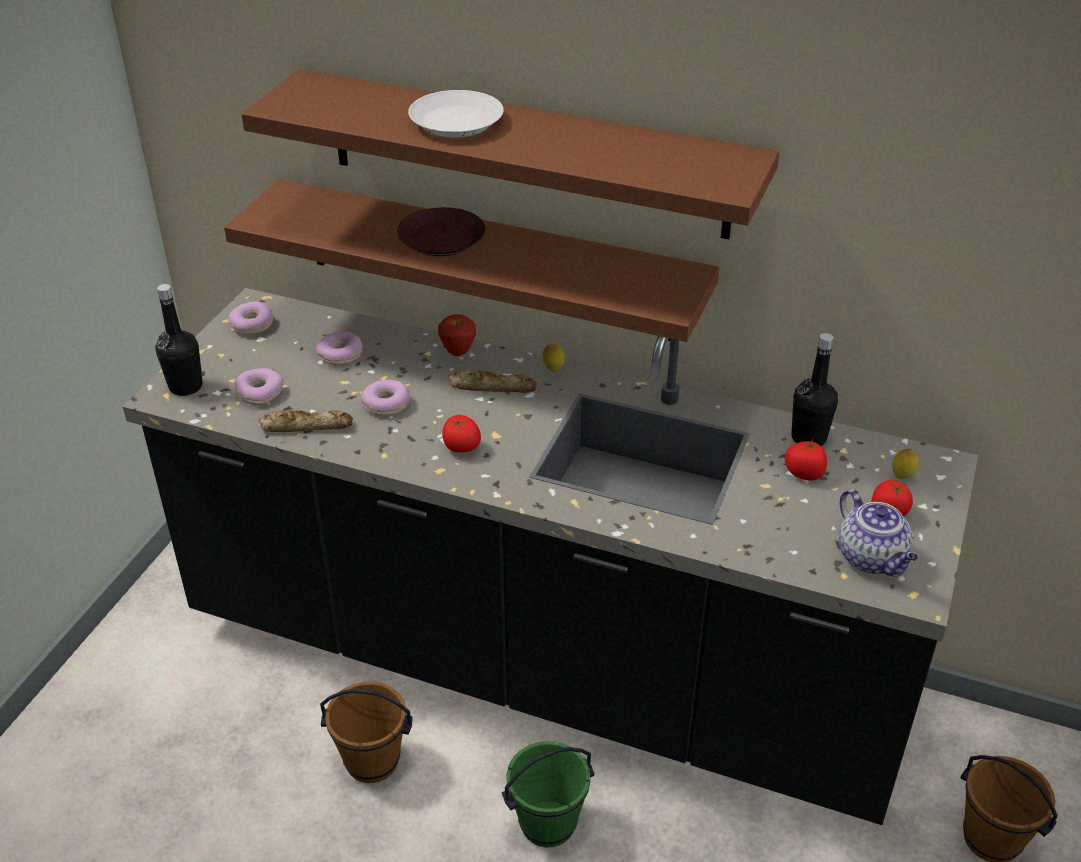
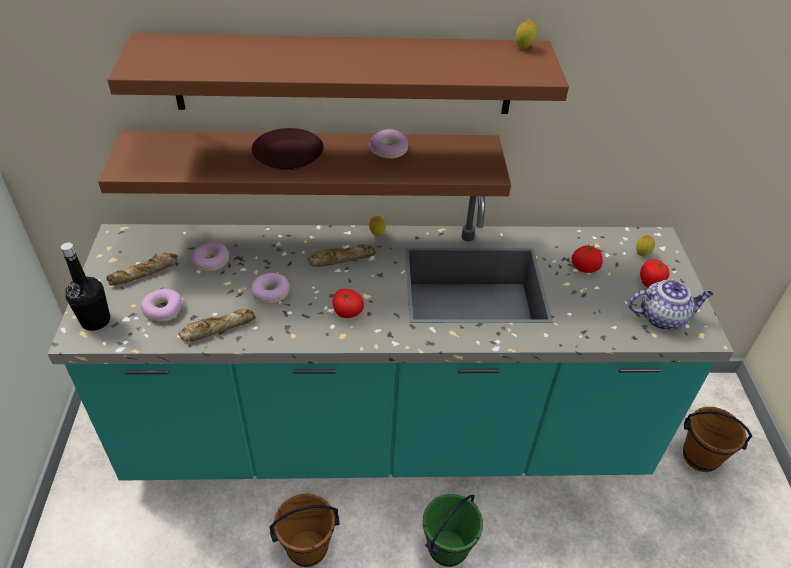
camera: 25 degrees left, 5 degrees up
(252, 325) = (125, 254): donut -> donut (389, 150)
(262, 350) = (144, 273): none -> bread
(456, 121) = (299, 56): white plate -> none
(458, 352) = (301, 238): apple -> none
(540, 667) = (388, 436): black counter -> turquoise counter
(735, 154) = (524, 48): none -> lemon
(808, 438) = (571, 242): black bottle -> none
(872, 559) = (662, 317): teapot -> teapot turned 45 degrees counterclockwise

